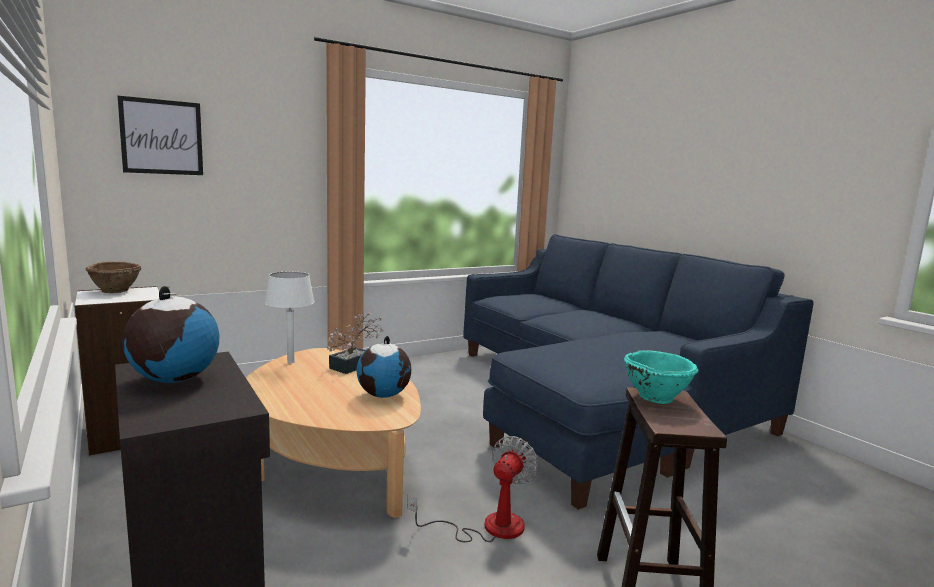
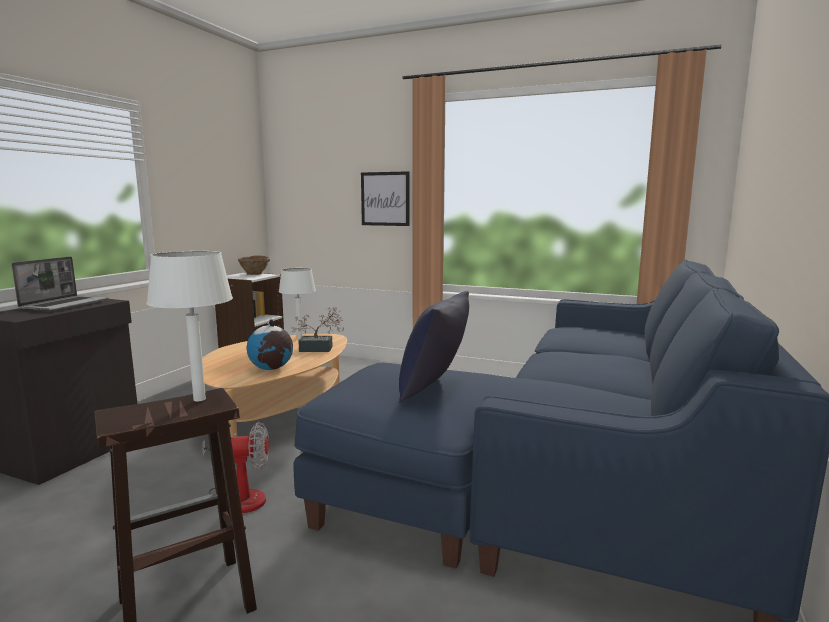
camera: 55 degrees right, 0 degrees up
(162, 137) = (312, 173): picture -> picture (385, 199)
(174, 379) = (65, 305): globe -> laptop
(607, 355) = (434, 389): none -> blue pillow
(656, 397) = (200, 399): turquoise bowl -> white table lamp

